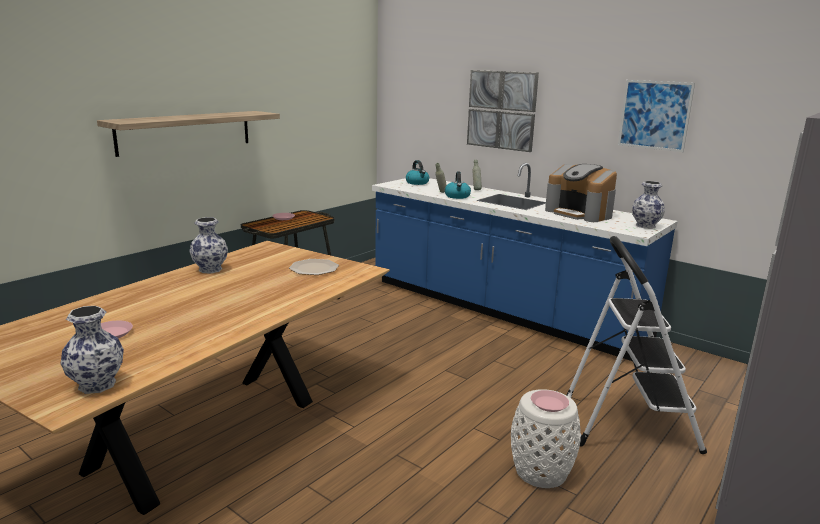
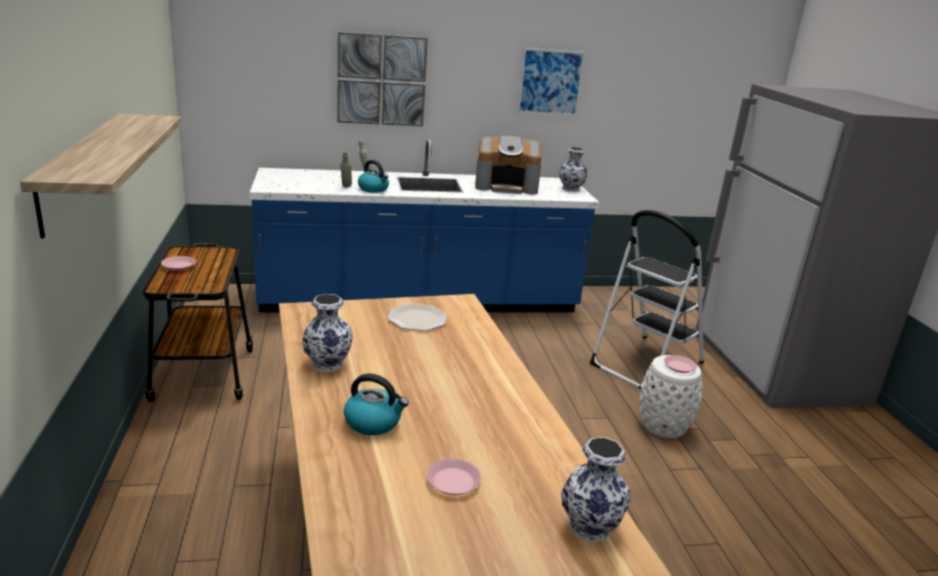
camera: 50 degrees left, 5 degrees up
(417, 183) = (289, 178): kettle -> kettle (373, 422)

